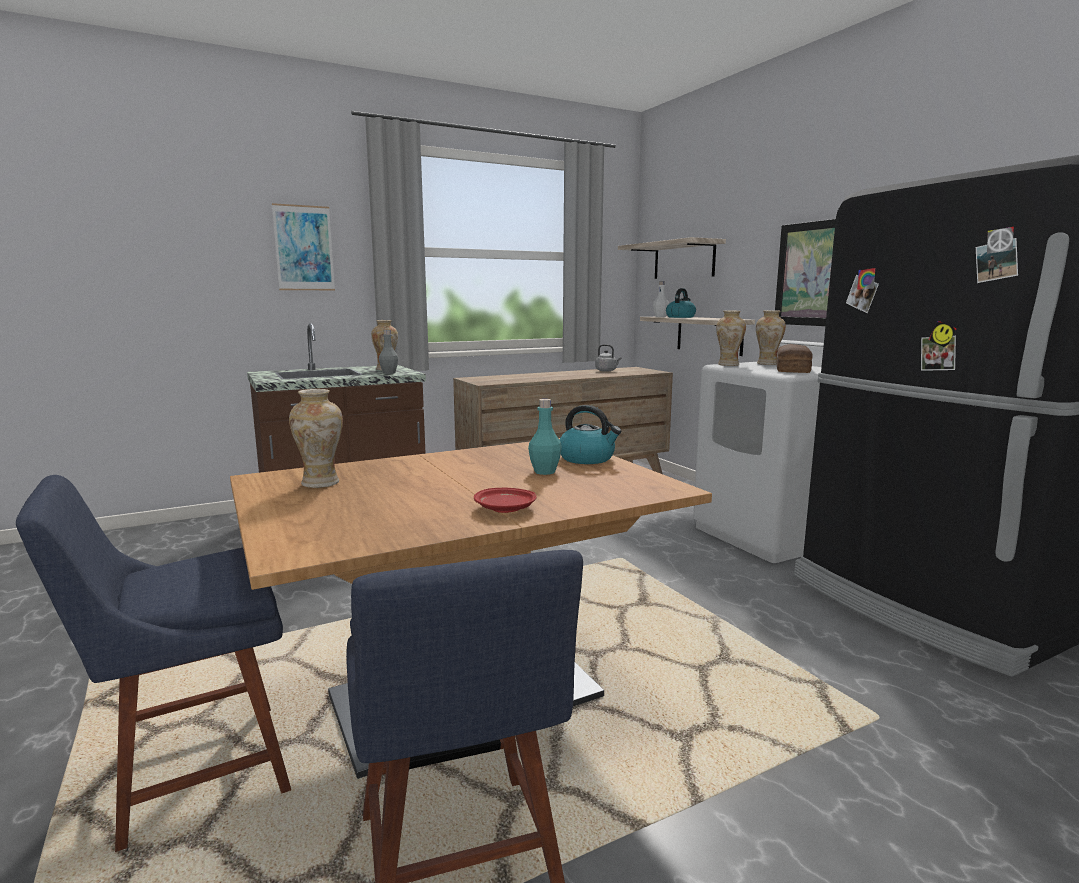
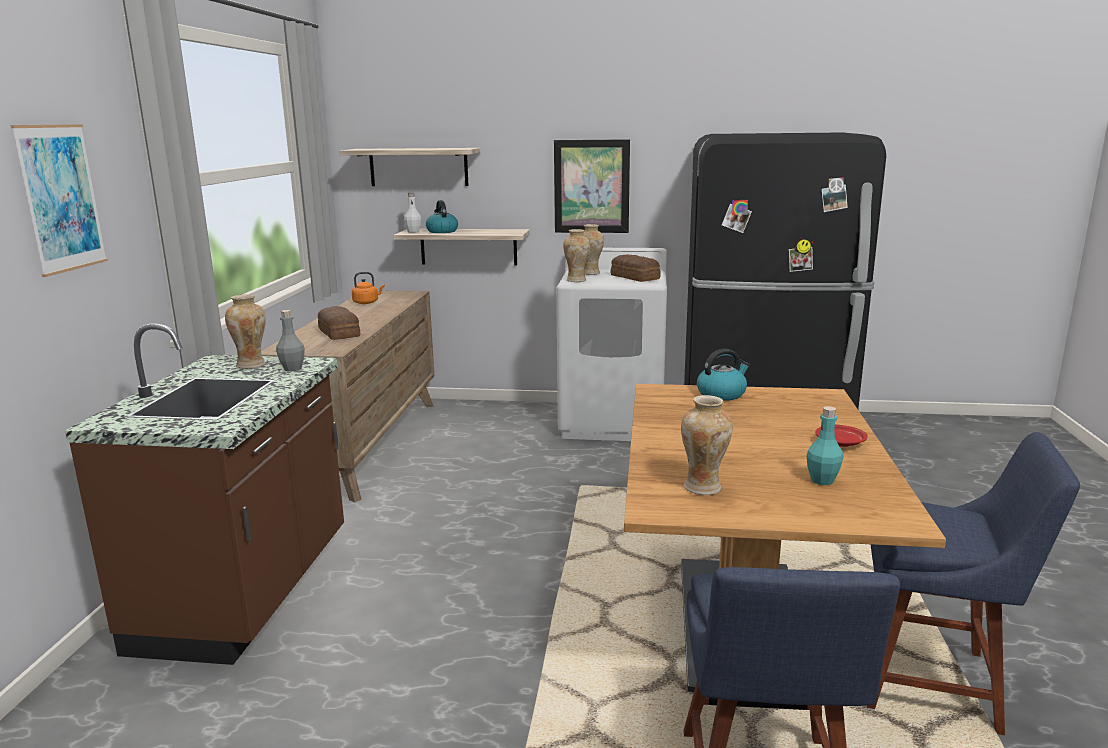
camera: 55 degrees left, 5 degrees up
(526, 378) = (340, 332): none -> bread
(545, 472) = (748, 413): turquoise bottle -> turquoise bottle (822, 480)
(607, 371) = (367, 302): grey kettle -> orange kettle

